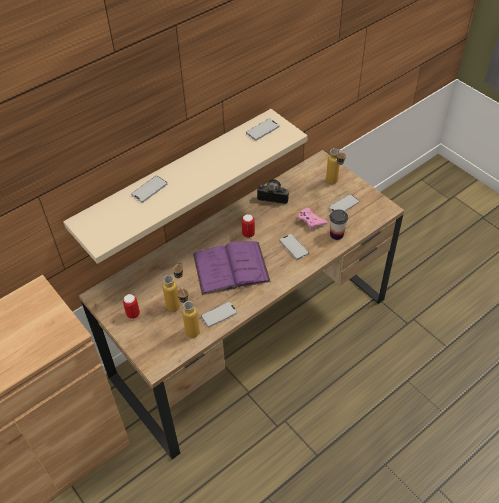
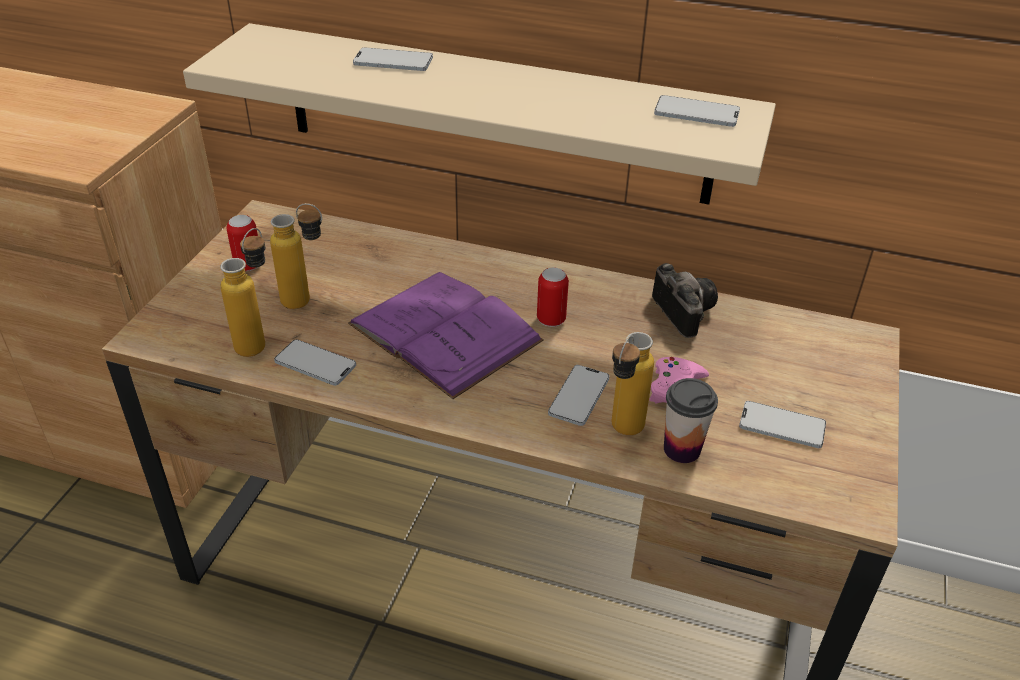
camera: 55 degrees right, 10 degrees down
(334, 184) = (825, 385): bottle -> bottle (621, 434)

